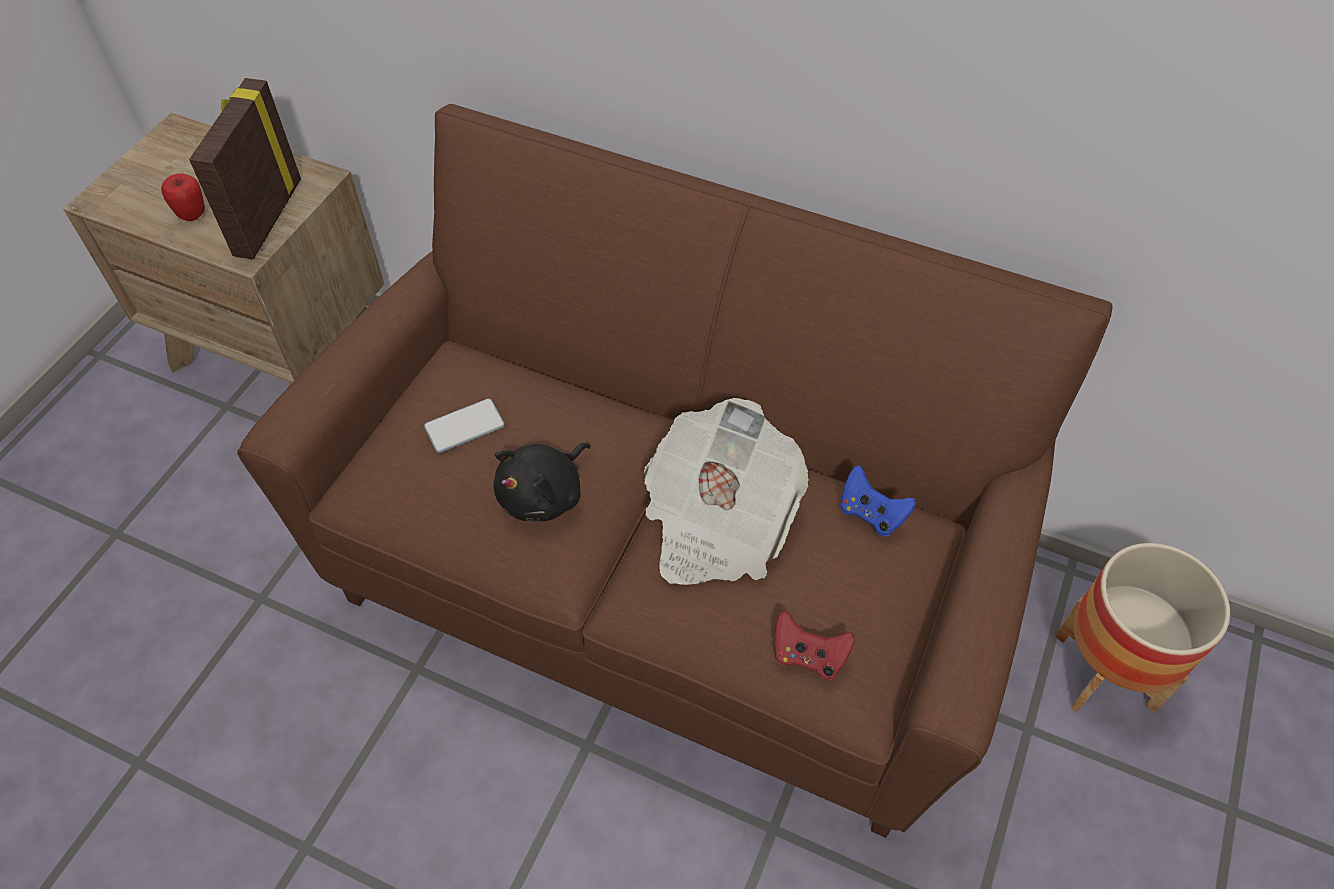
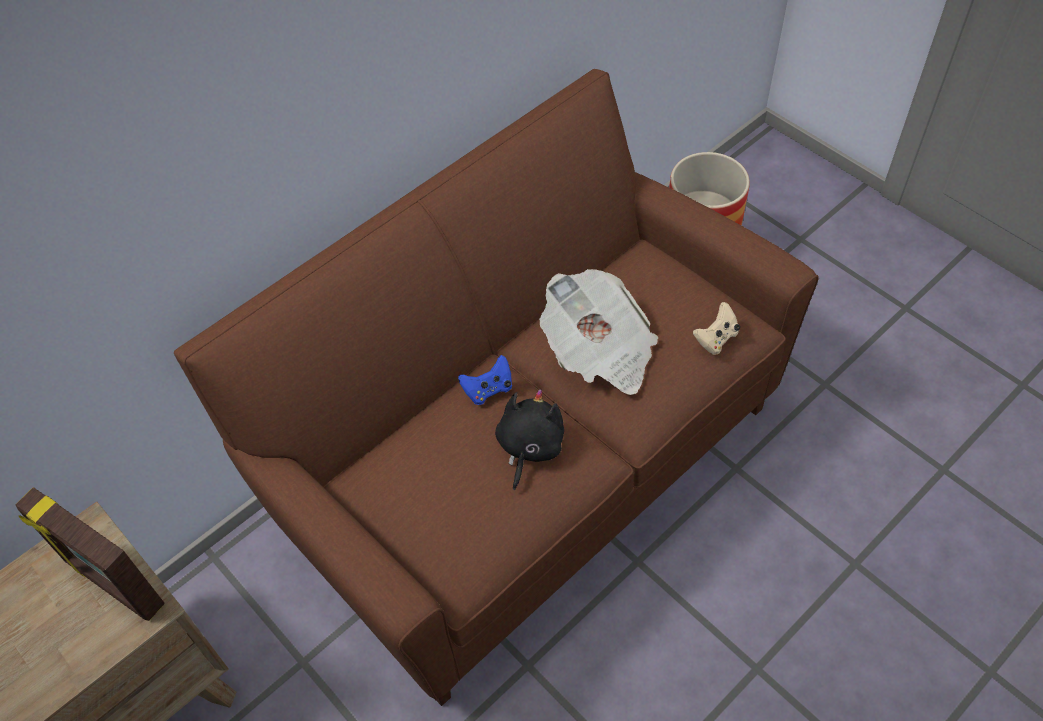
camera: 65 degrees left, 0 degrees up
(192, 214) = (63, 651): apple -> none
(464, 427) = (443, 482): phone -> none
(544, 494) = (529, 447): black plush toy -> black plush toy turned 135 degrees counterclockwise
(808, 656) = (716, 339): red game controller -> beige game controller
(871, 514) = (628, 270): blue game controller -> blue game controller (488, 389)

